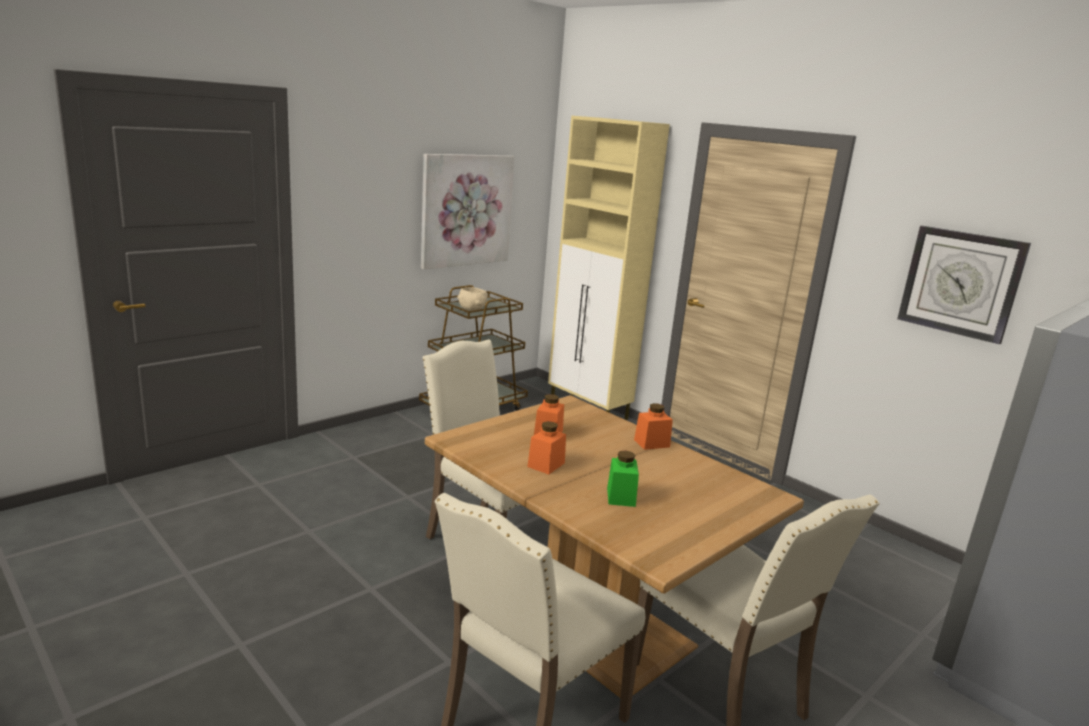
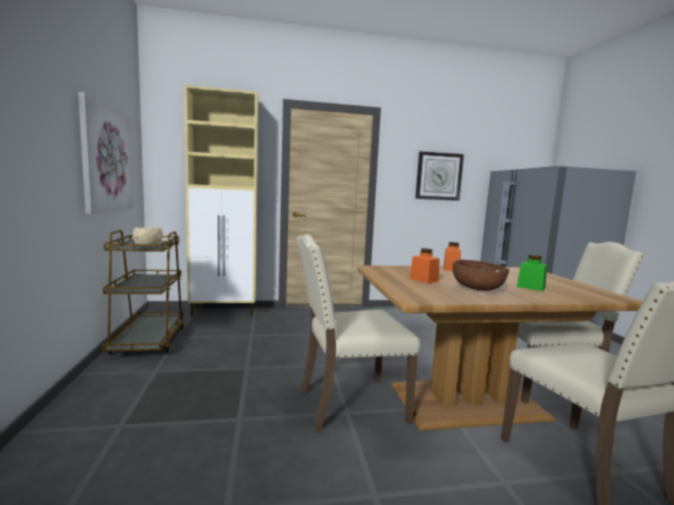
camera: 55 degrees left, 10 degrees down
(546, 465) = (477, 289): orange jar -> brown bowl

